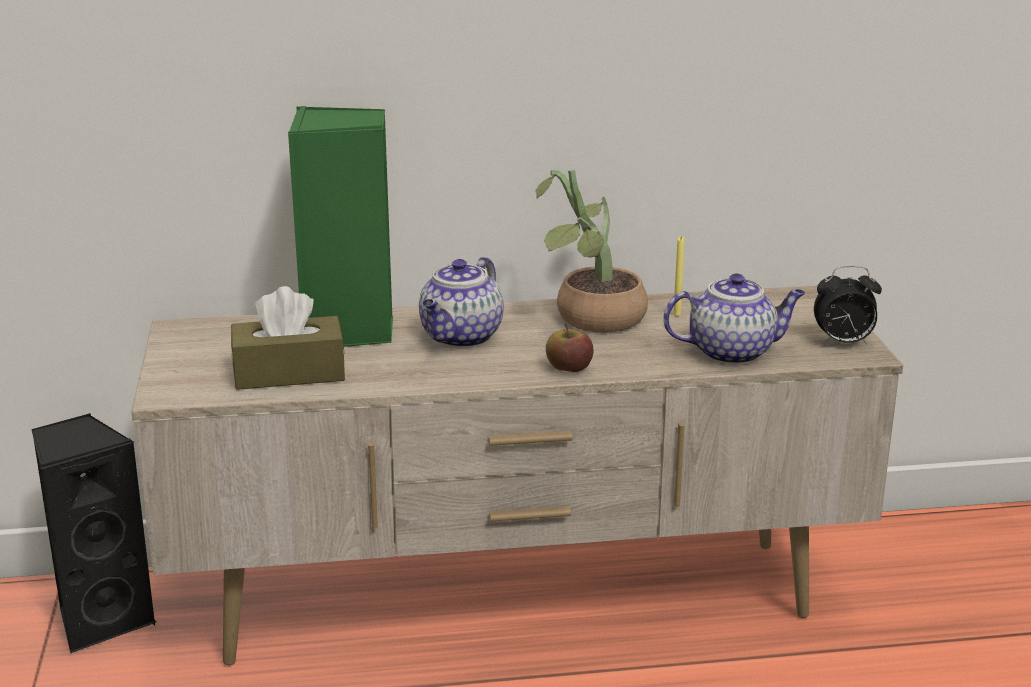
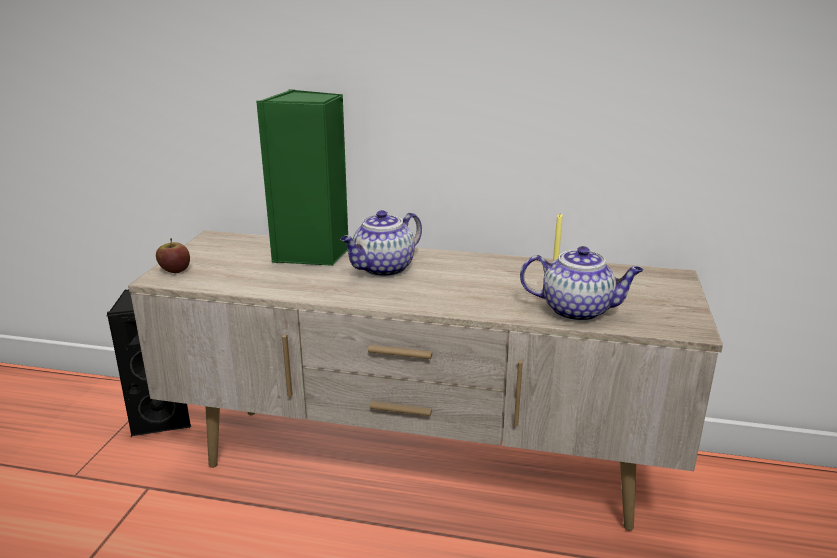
camera: 20 degrees right, 0 degrees up
(289, 373) = (247, 276): brown tissue box -> none
(568, 368) = (439, 303): apple -> apple (175, 270)
(590, 319) = (485, 270): potted plant -> none
(843, 343) = (677, 318): alarm clock -> none

